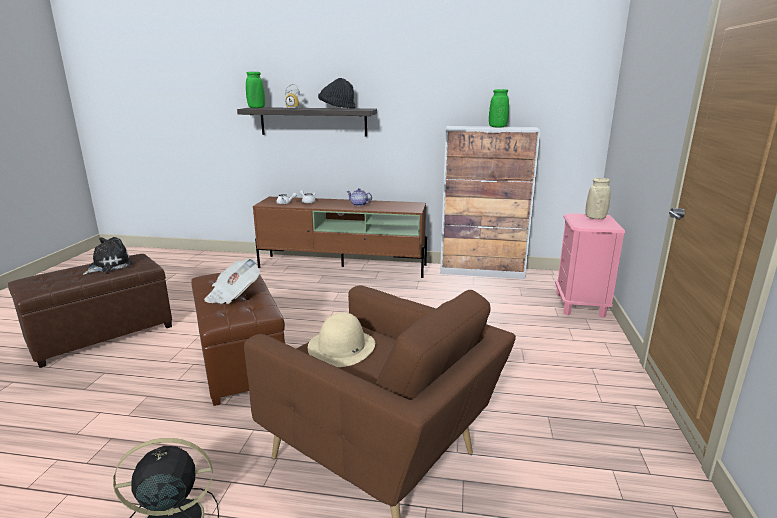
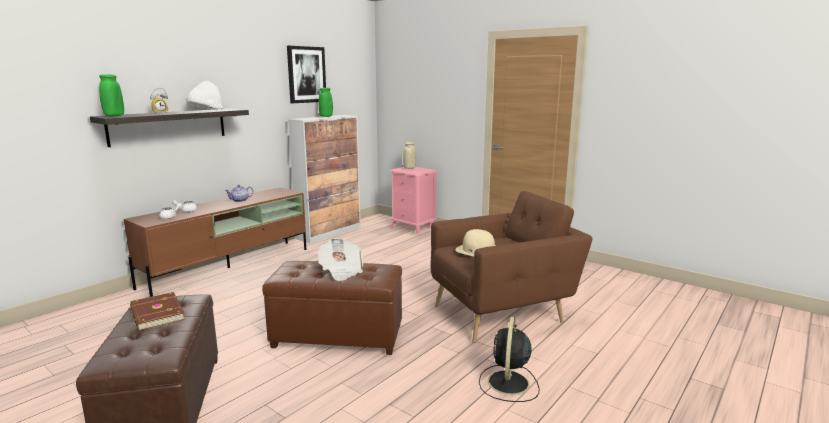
camera: 60 degrees left, 5 degrees down
(108, 265) = (156, 314): plush toy -> brown book
(336, 108) = (205, 110): black hat -> white hat
(484, 72) = (306, 74): none -> picture

